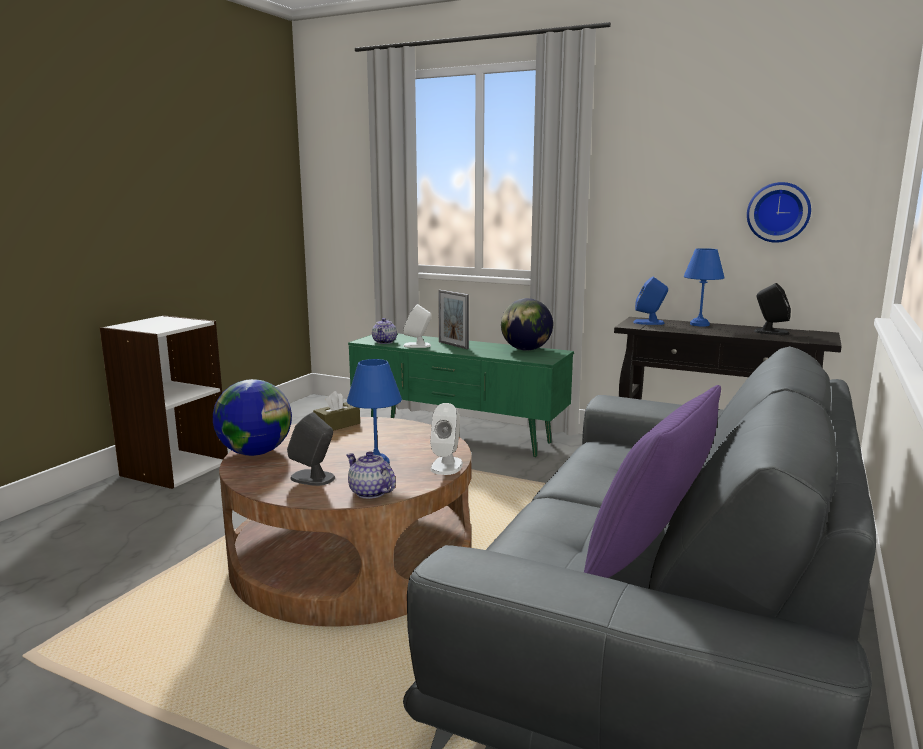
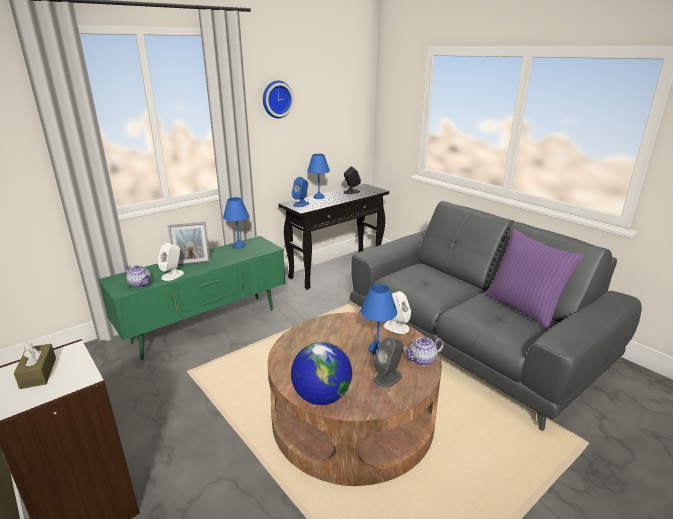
camera: 65 degrees left, 10 degrees up
(337, 425) = (290, 350): brown tissue box -> brown tissue box (38, 373)
(525, 349) = (239, 246): globe -> blue table lamp
(778, 212) = (335, 128): wall clock -> wall clock (276, 99)

